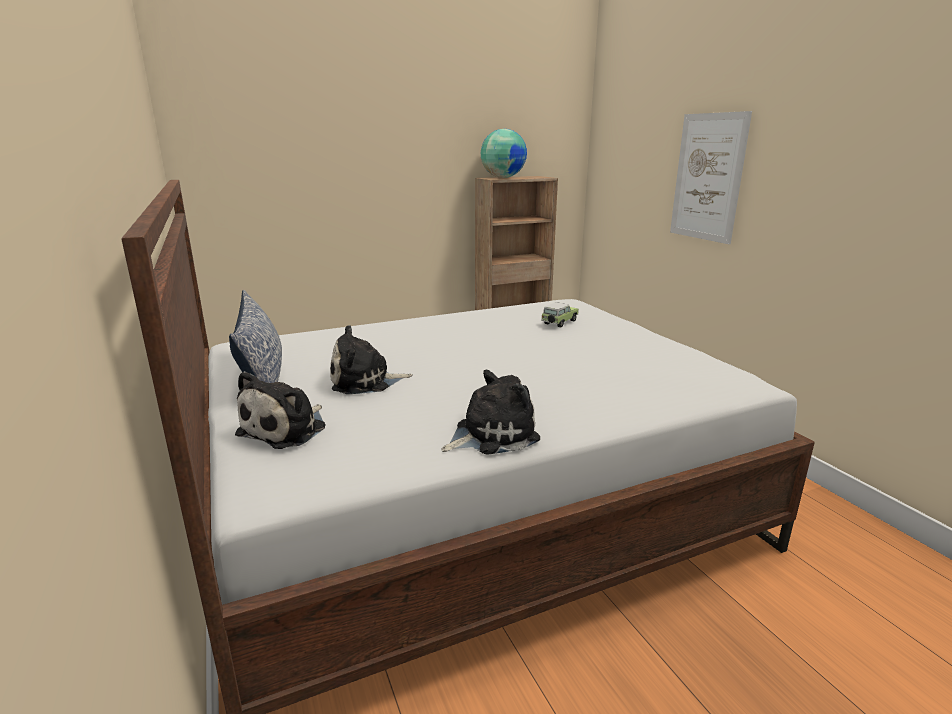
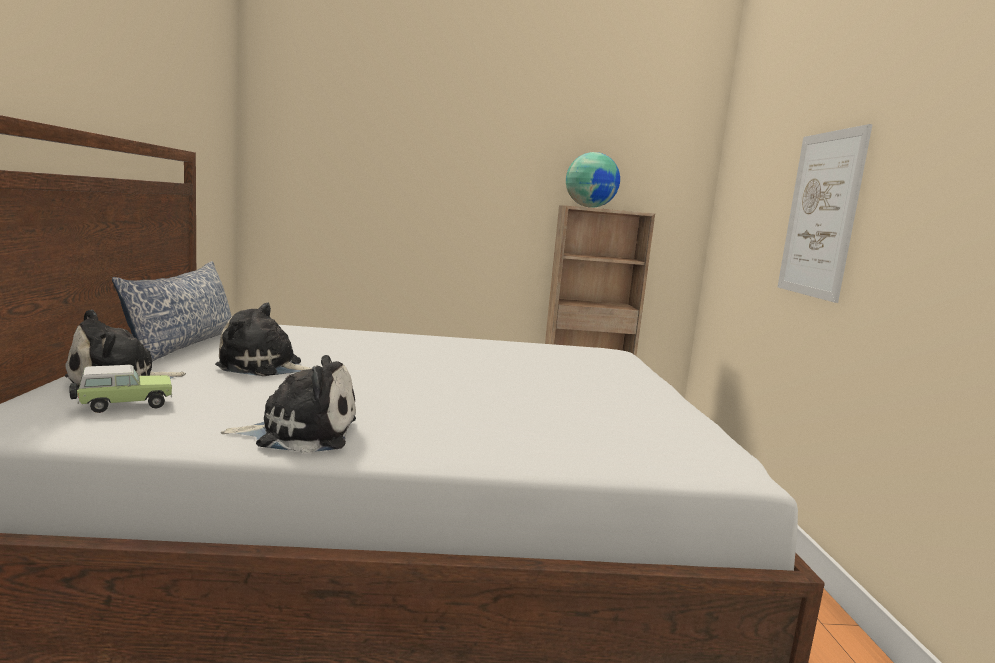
camera: 20 degrees right, 10 degrees down
(559, 323) = (564, 364): toy car -> toy car (123, 405)

